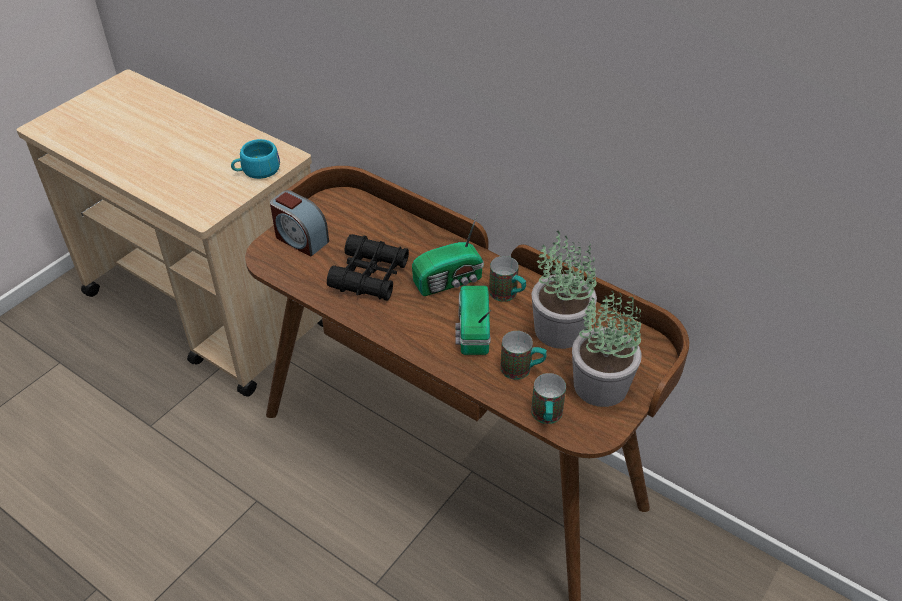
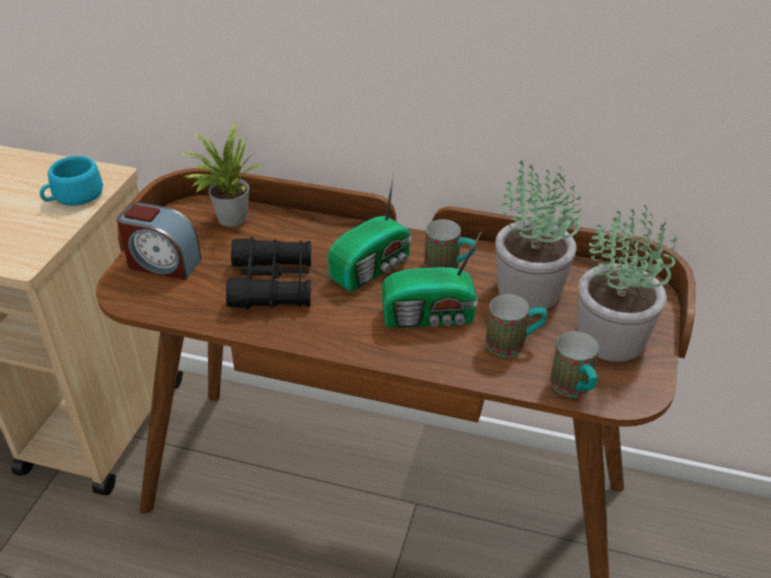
camera: 20 degrees left, 5 degrees down
(363, 212) = (228, 218): none -> potted plant
(472, 332) = (431, 317): radio -> radio turned 75 degrees counterclockwise

